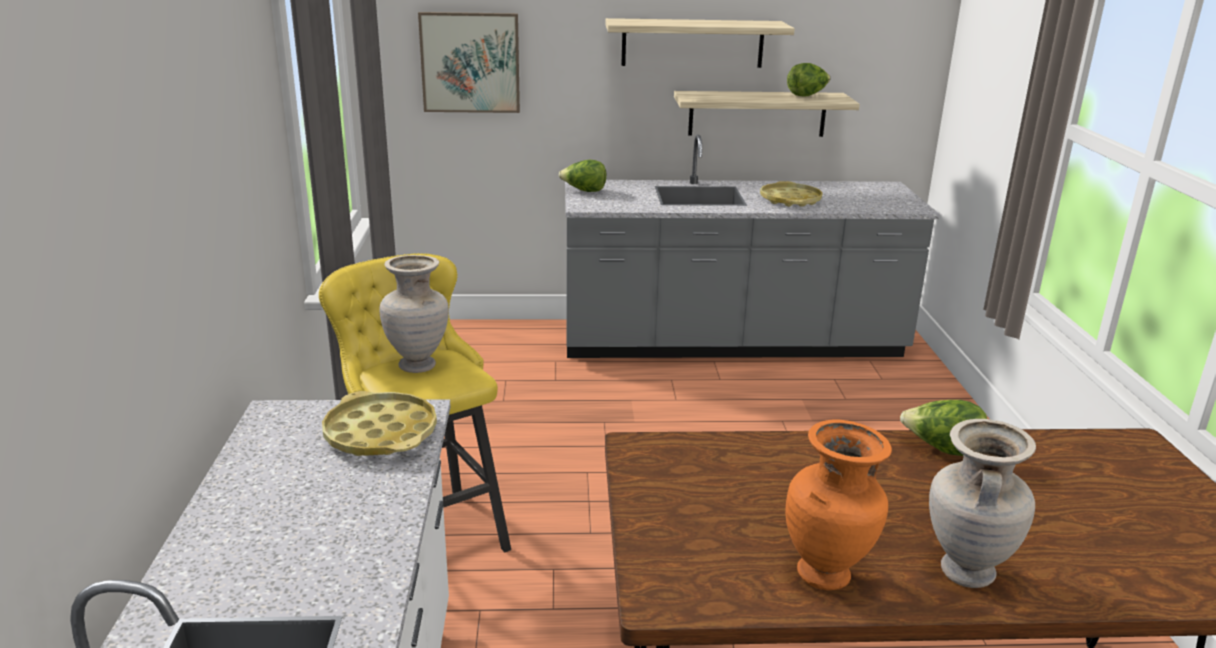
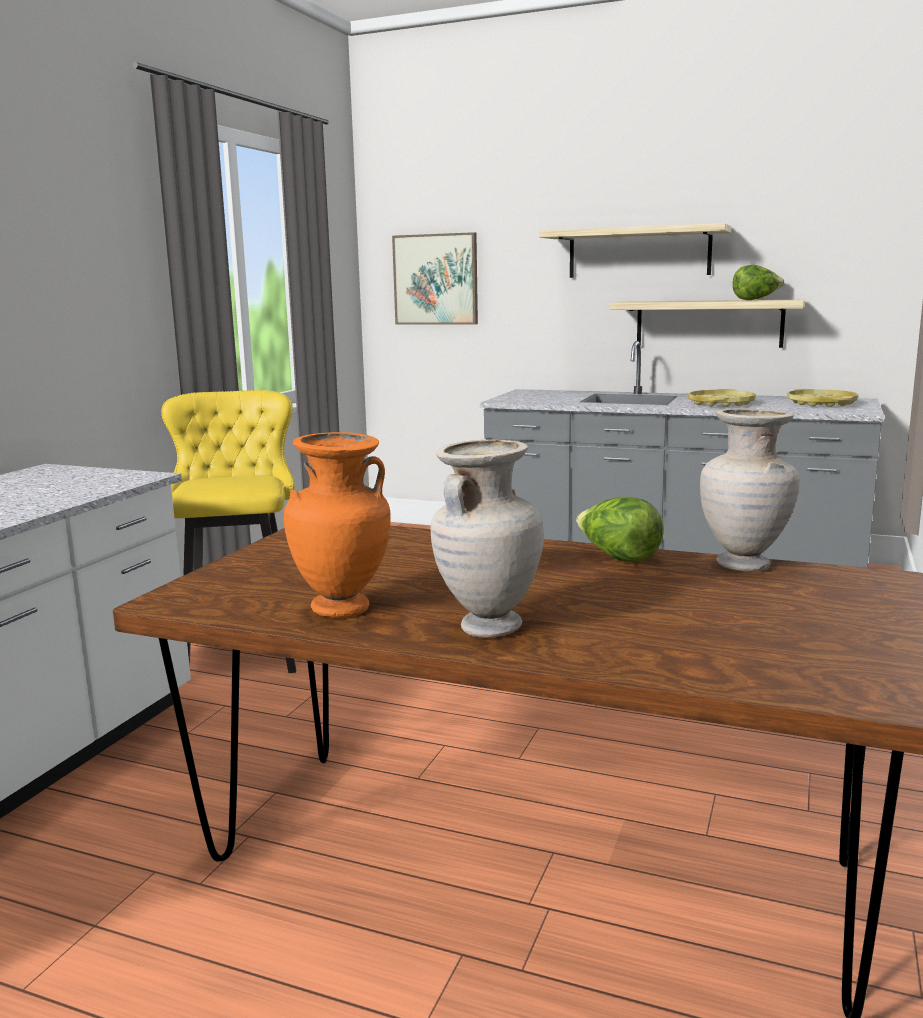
camera: 25 degrees right, 10 degrees down
(381, 433) = (95, 482): yellow tray -> yellow tray (821, 403)
(418, 365) = (229, 479): beige vase -> beige vase (744, 565)
(584, 191) = (519, 394): lettuce -> none

